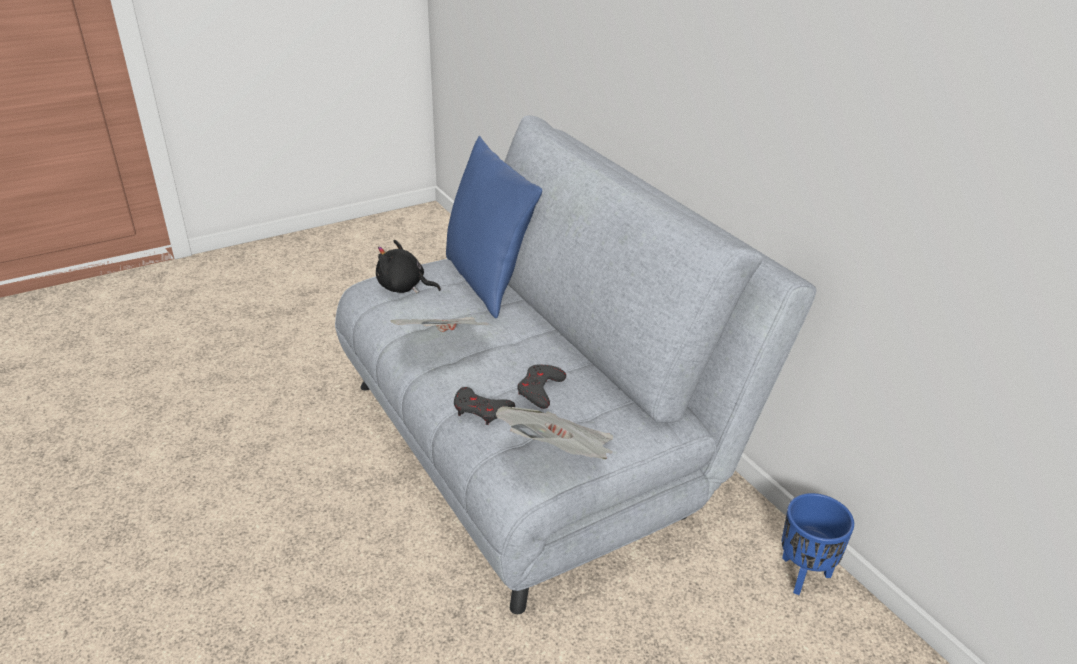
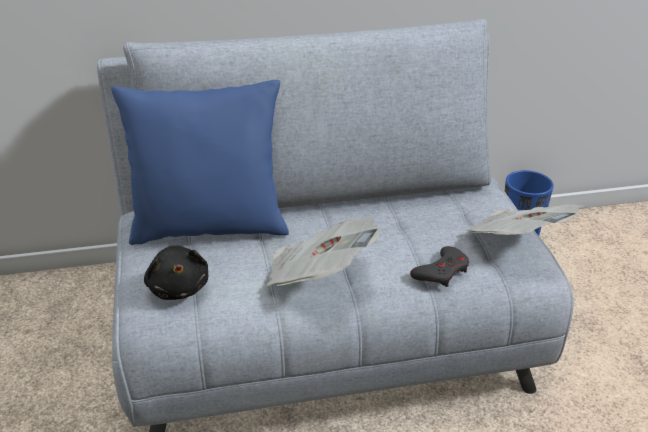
camera: 70 degrees left, 0 degrees up
(404, 287) = (178, 288): black plush toy -> black plush toy turned 60 degrees counterclockwise
(540, 390) = (421, 232): grey game controller -> none

